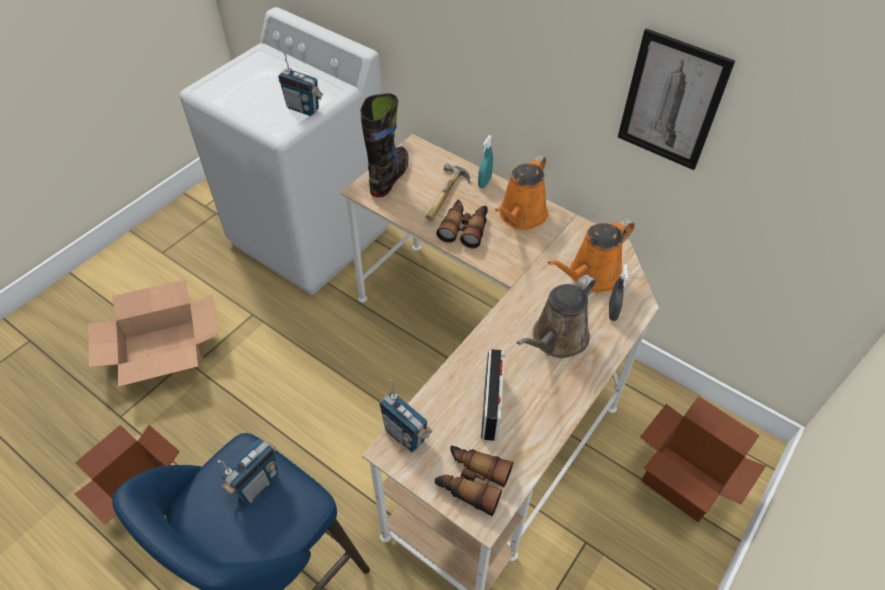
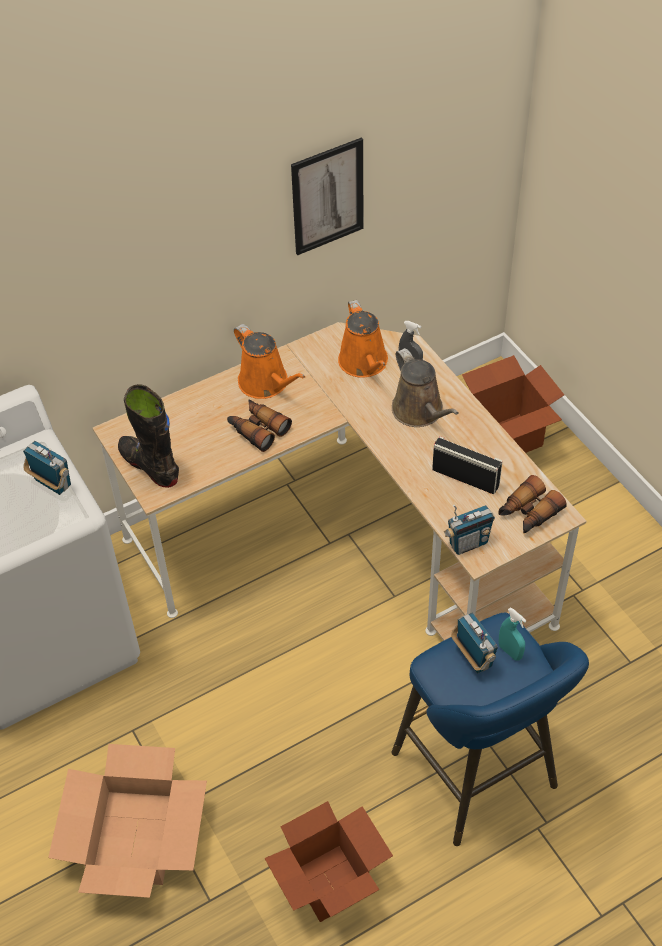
camera: 65 degrees left, 0 degrees up
(303, 108) = (52, 483): radio -> radio turned 105 degrees counterclockwise
(448, 197) = (207, 427): hammer -> none
(484, 182) = (204, 394): turquoise spray bottle -> turquoise spray bottle (510, 652)

